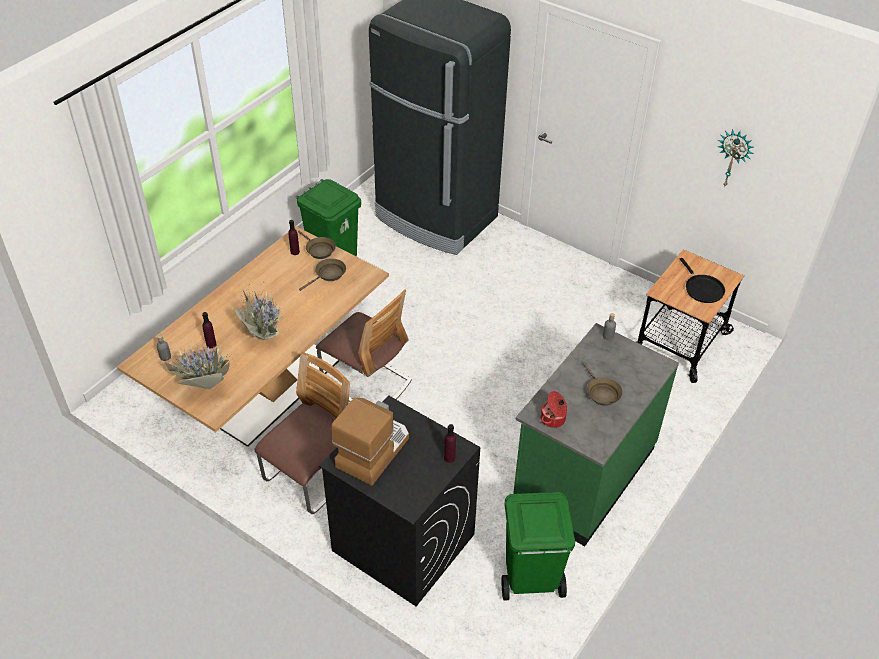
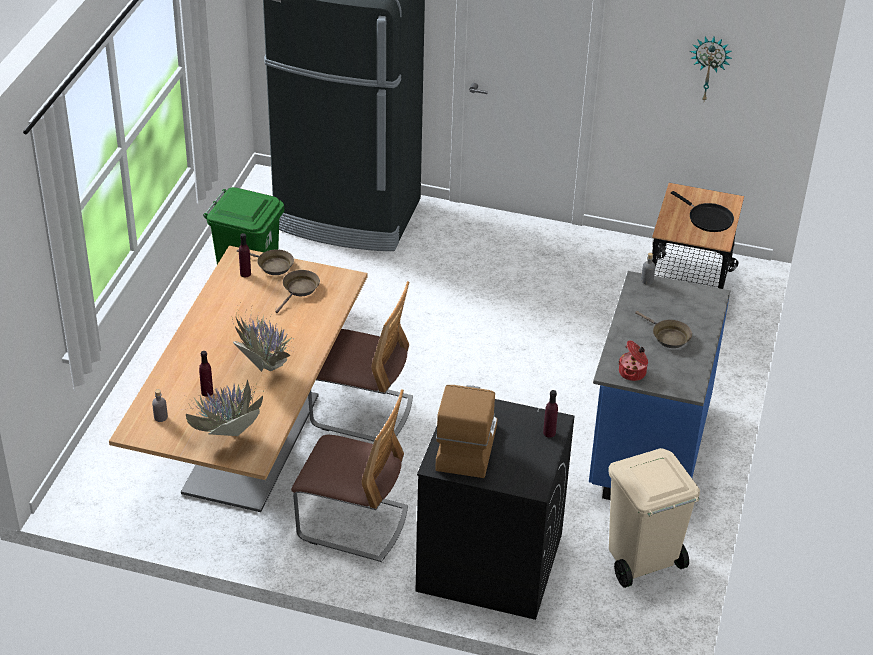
camera: 20 degrees left, 5 degrees down
(312, 476) = (353, 523): chair -> chair turned 90 degrees clockwise
(530, 579) = (641, 561): green trash can -> beige trash can
(582, 475) = (647, 447): green counter -> blue counter

